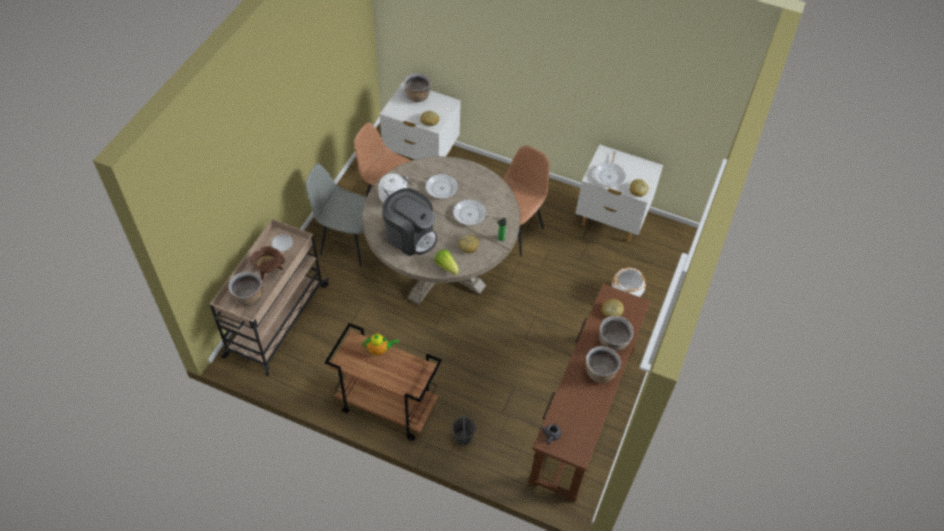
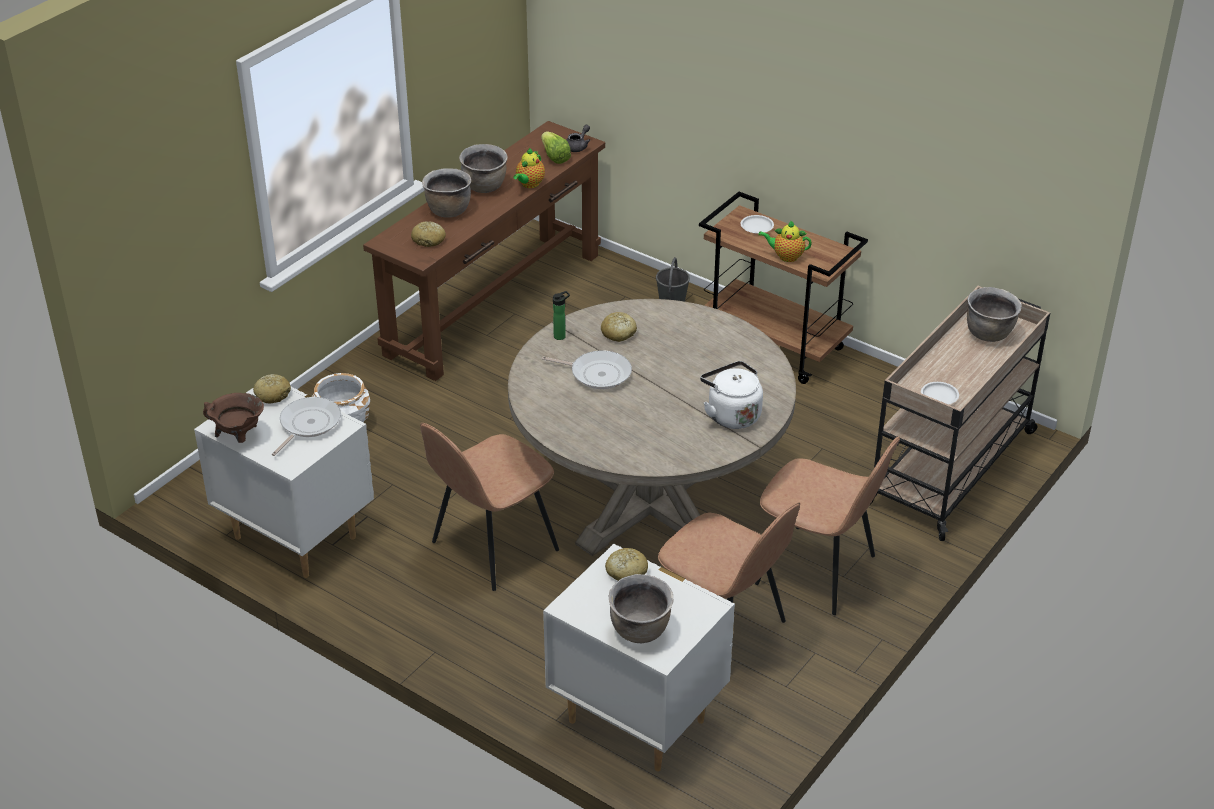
camera: 165 degrees left, 15 degrees down
(269, 271) = (959, 363): brown cooking pot -> brown cooking pot (239, 437)
(348, 241) = (818, 571): grey chair -> brown chair
(402, 378) = (757, 226): none -> white plate
(410, 236) = (714, 357): coffee machine -> none
(439, 188) = (643, 421): frying pan -> none
(446, 266) = (663, 312): lettuce -> lettuce (554, 157)
(570, 381) = (529, 184): none -> teapot

